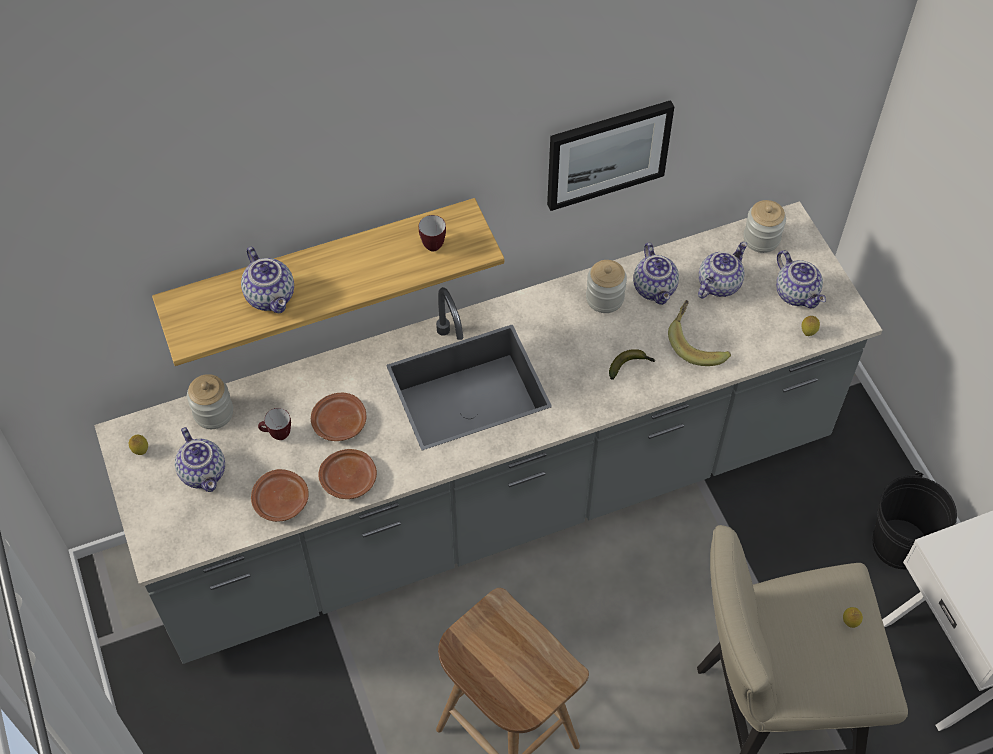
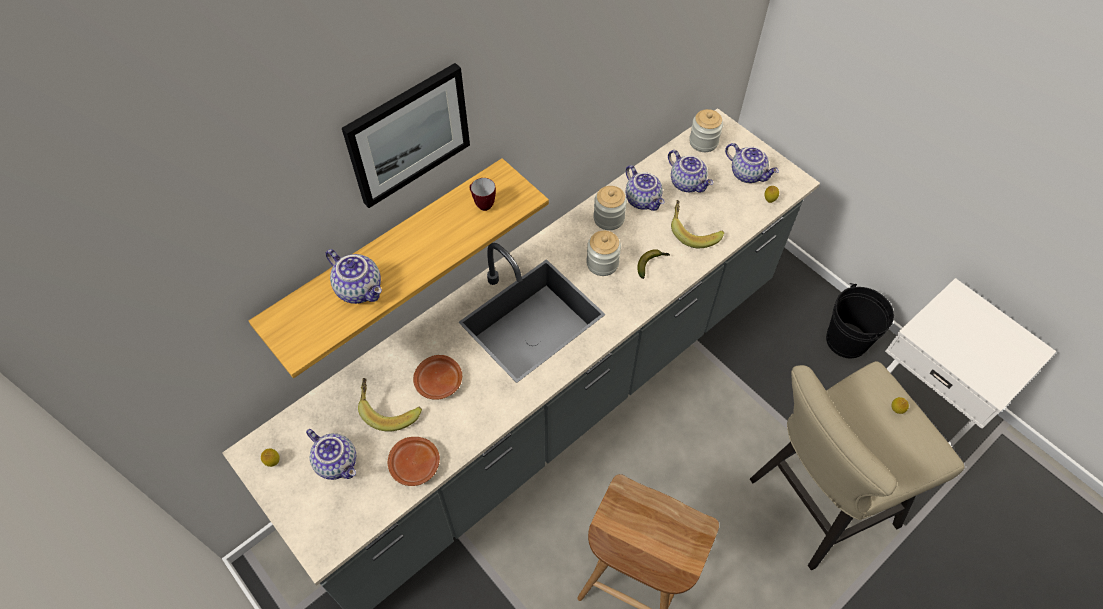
camera: 20 degrees left, 0 degrees up
(213, 413) = (326, 407): jar -> jar (602, 263)
(277, 435) = (389, 409): mug -> banana
(349, 479) = (466, 426): brown plate -> none
(607, 153) = (594, 94): picture -> picture (408, 134)
(718, 283) = (688, 183): teapot -> teapot turned 120 degrees clockwise

